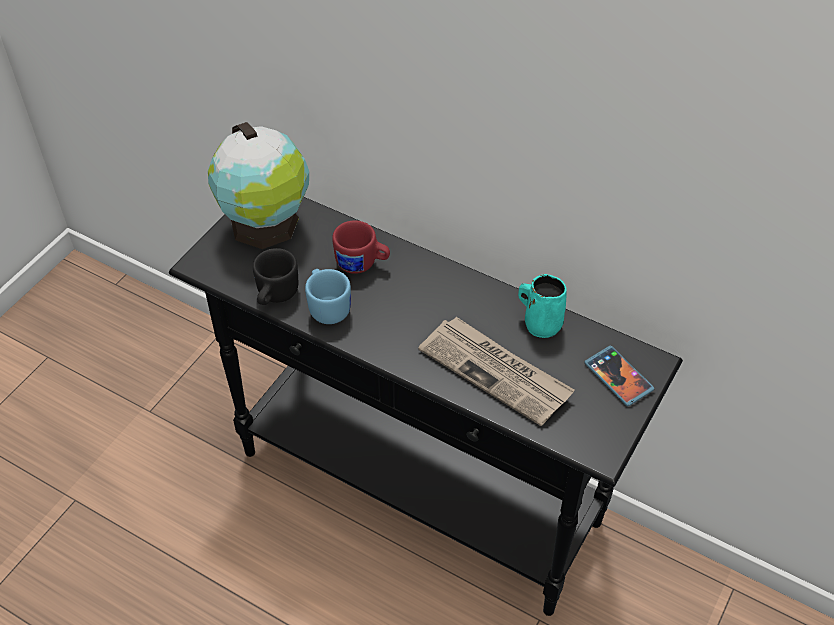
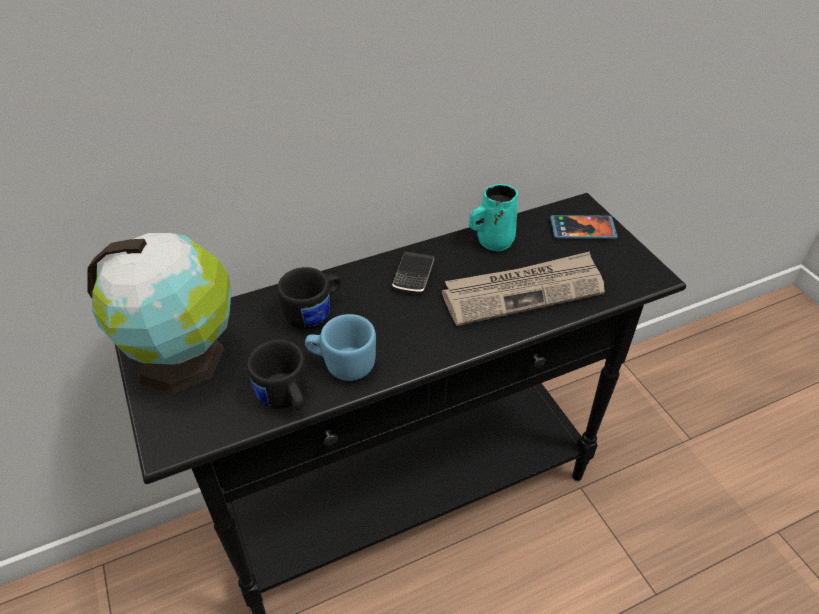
camera: 55 degrees left, 5 degrees down
(362, 264) = (315, 313): red mug -> black mug
(452, 296) = (413, 275): none -> phone

